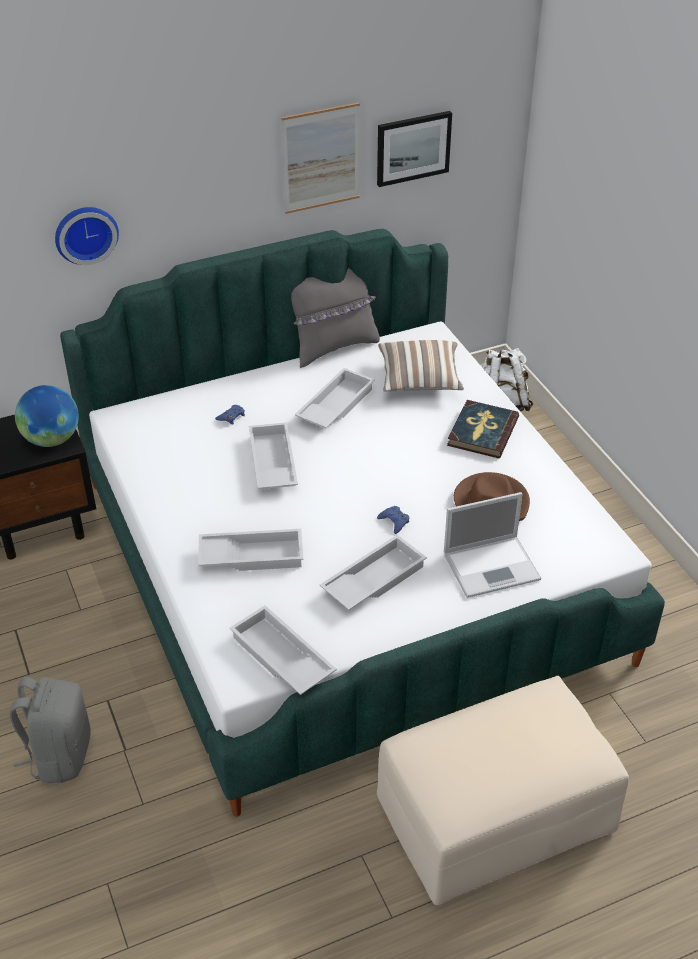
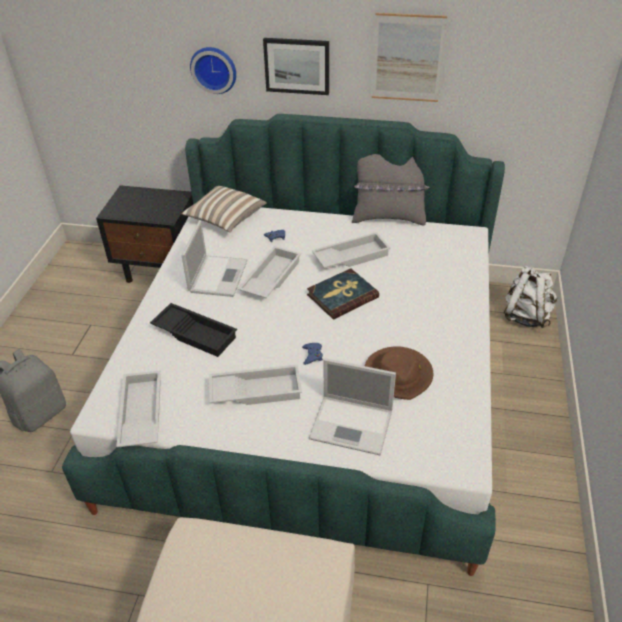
camera: 35 degrees right, 0 degrees up
(51, 439) = (163, 211): globe -> none
(211, 485) = (218, 275): none -> laptop
(252, 555) = (196, 333): white tray -> black tray
(413, 148) = (493, 70): picture -> picture (297, 66)
(419, 380) = (430, 262): pillow -> pillow (225, 219)
(482, 432) = (442, 318): book -> book (342, 296)

